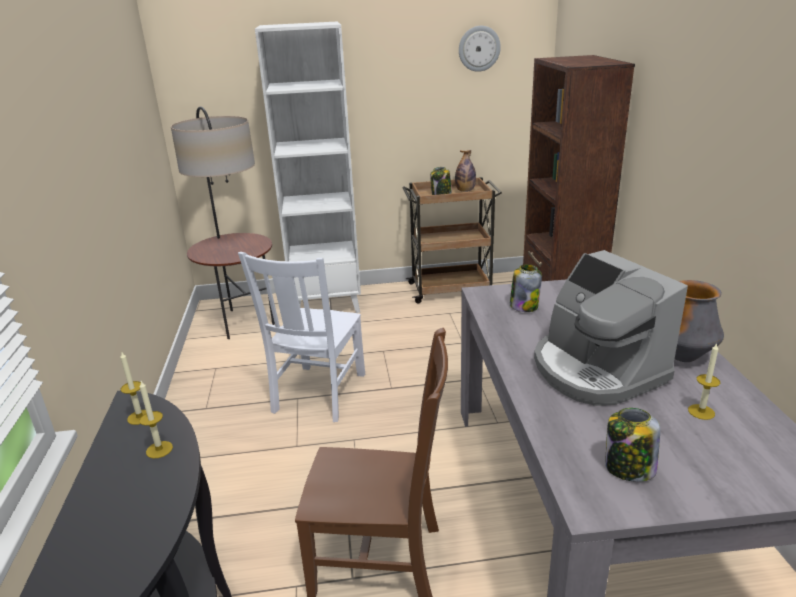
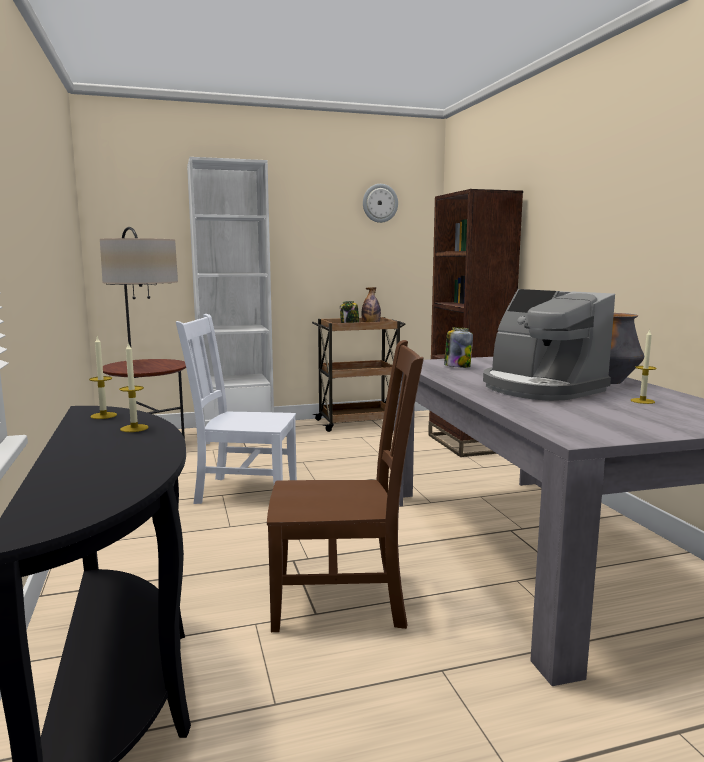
camera: 10 degrees left, 15 degrees down
(318, 394) = (243, 491): white chair -> white chair turned 90 degrees clockwise
(628, 468) = (598, 423): jar -> none

